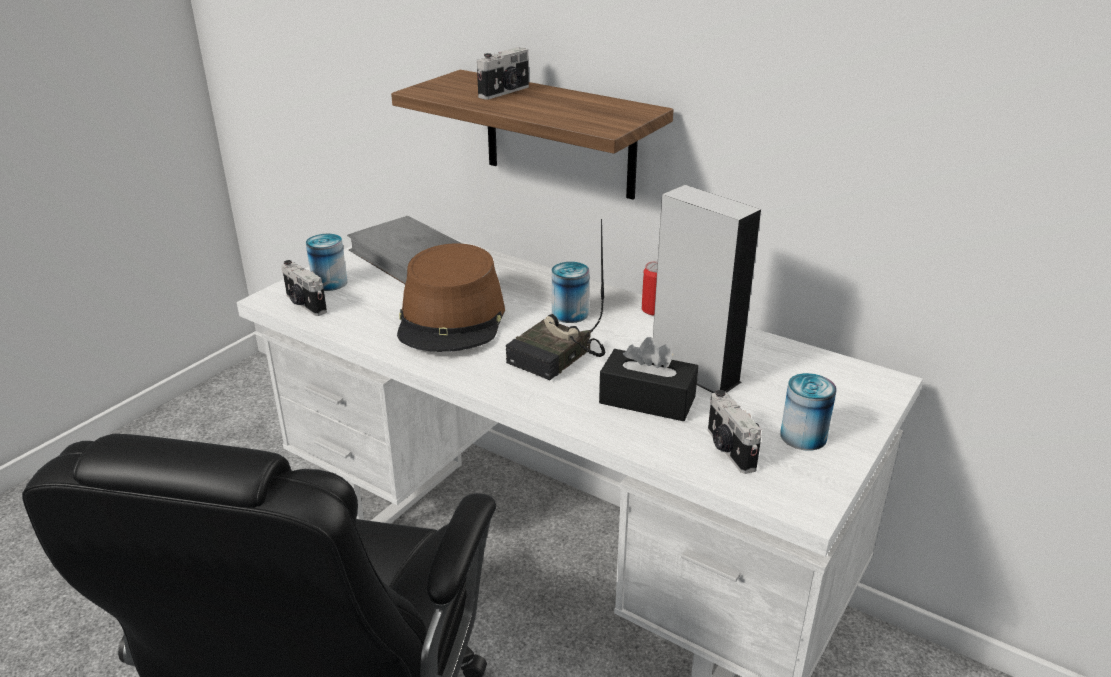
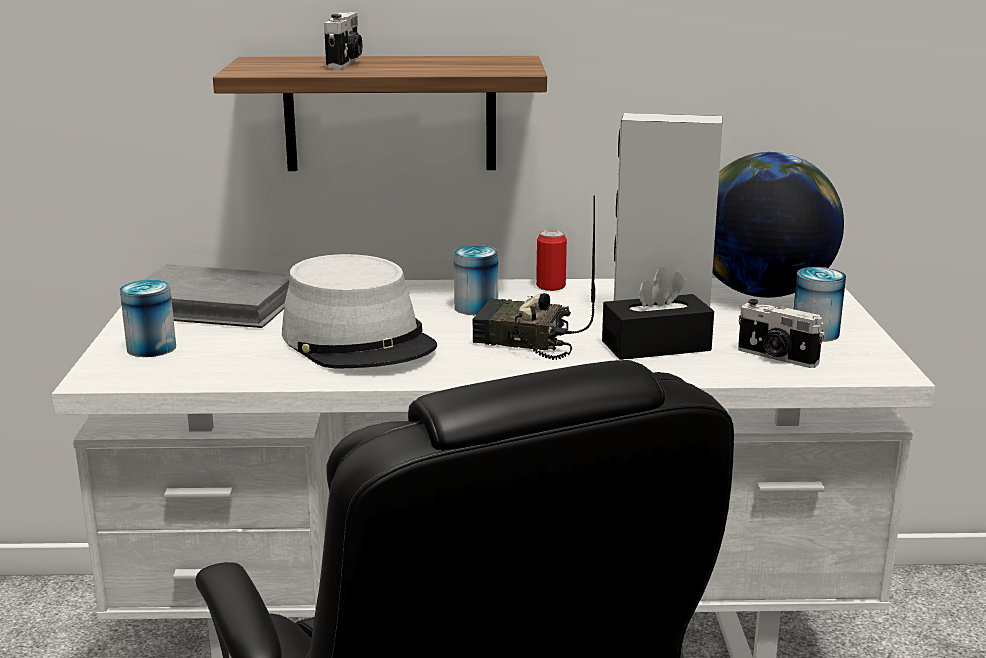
camera: 35 degrees left, 10 degrees down
(304, 304) = (154, 372): camera -> none
(452, 318) = (359, 340): brown hat -> grey hat
(556, 358) = (523, 341): radio -> radio turned 105 degrees clockwise
(821, 374) = (761, 293): none -> globe

